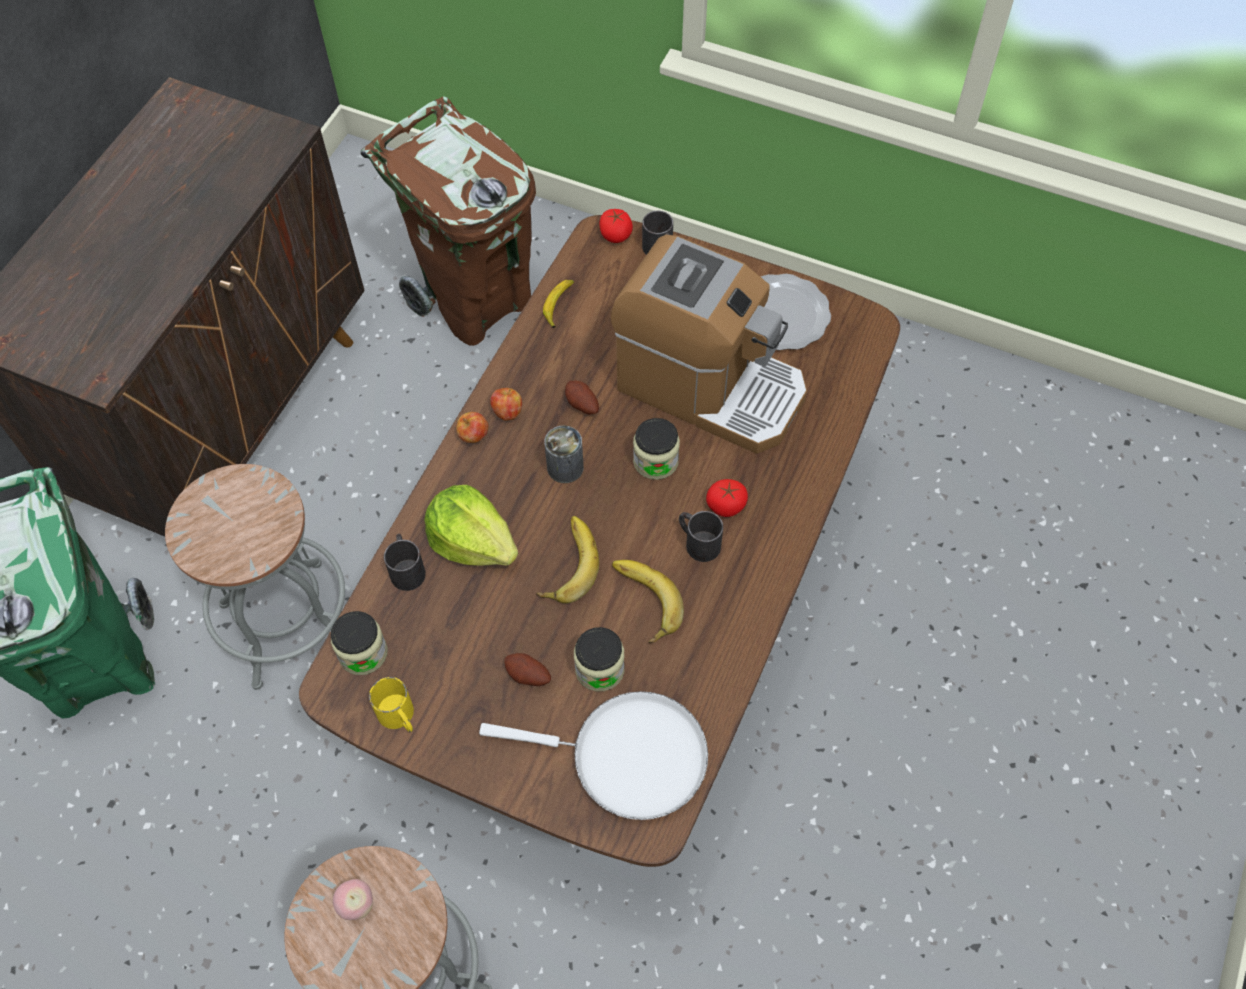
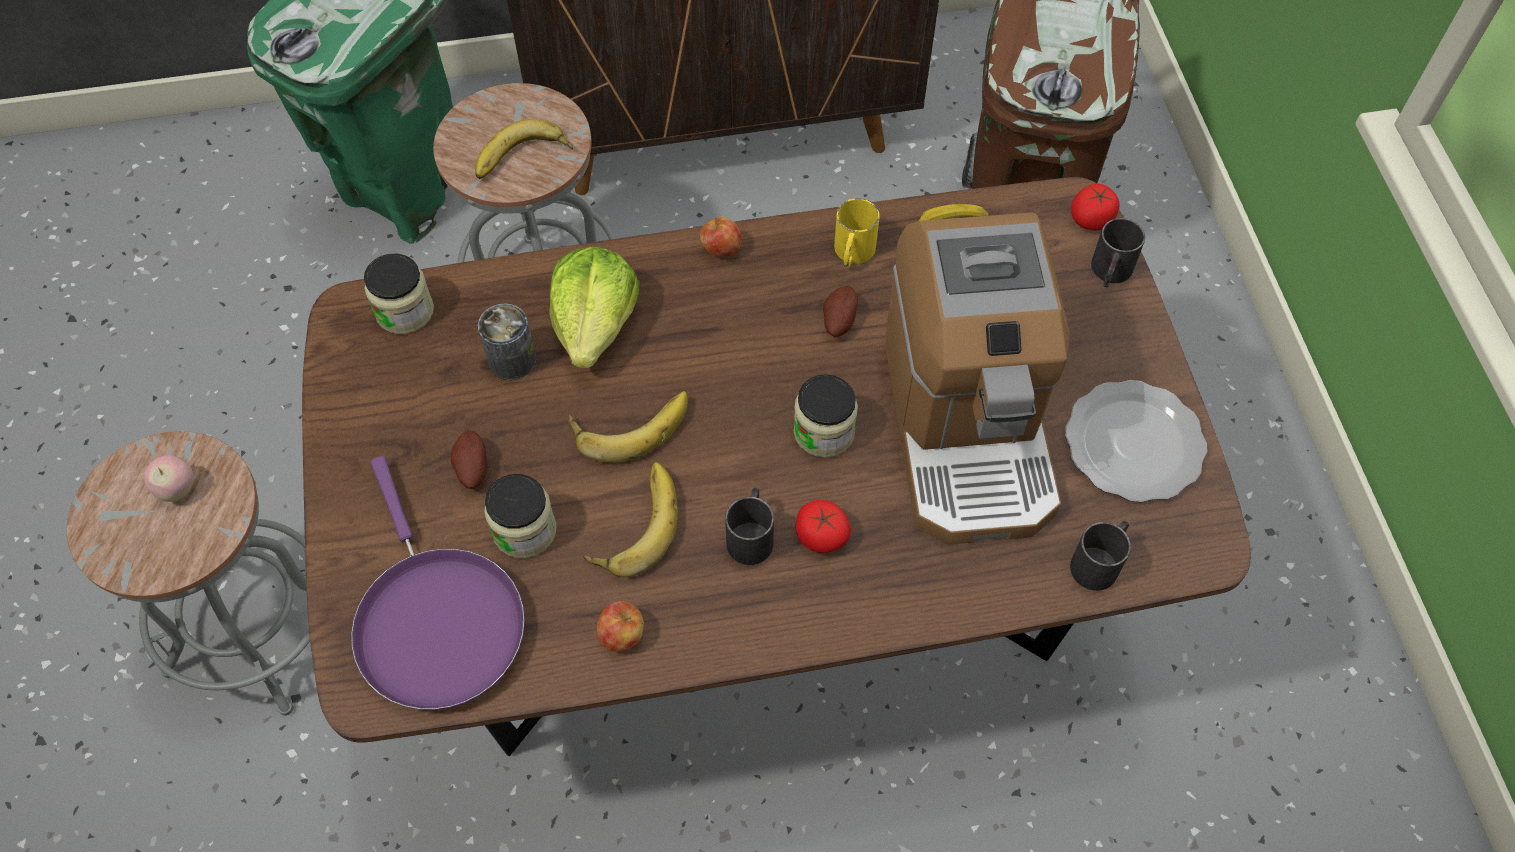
camera: 55 degrees right, 0 degrees up
(259, 524) = (523, 160): none -> banana
(399, 717) = (354, 384): yellow mug -> yellow mug (852, 253)
(406, 568) = (524, 288): black mug -> black mug (1100, 561)
(507, 412) = (774, 260): apple -> apple (622, 635)
(565, 467) = (748, 352): can -> can (512, 360)
(629, 758) = (436, 621): white frying pan -> purple frying pan

